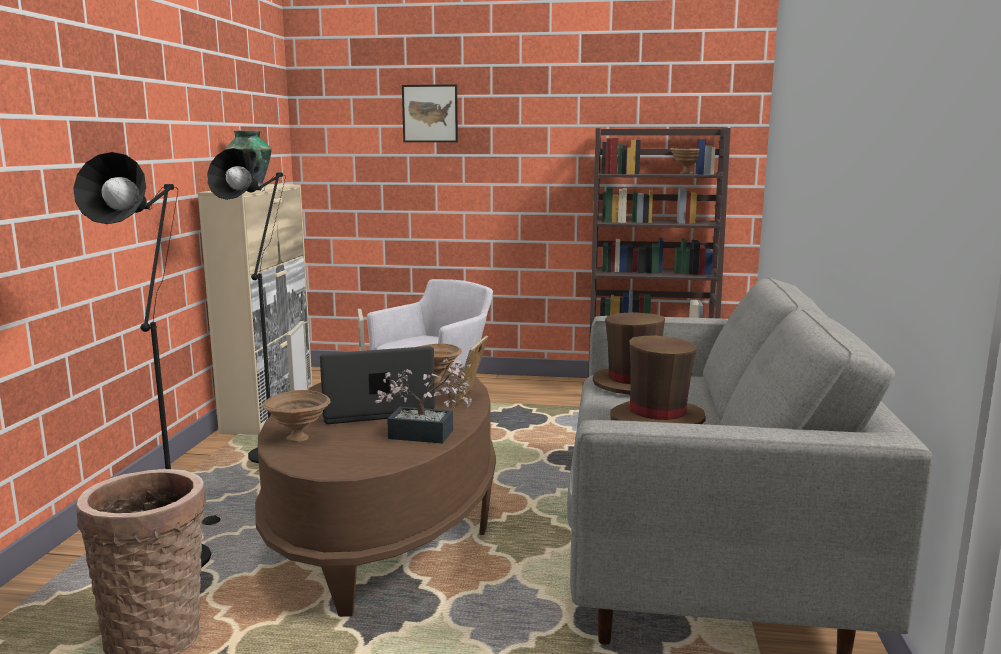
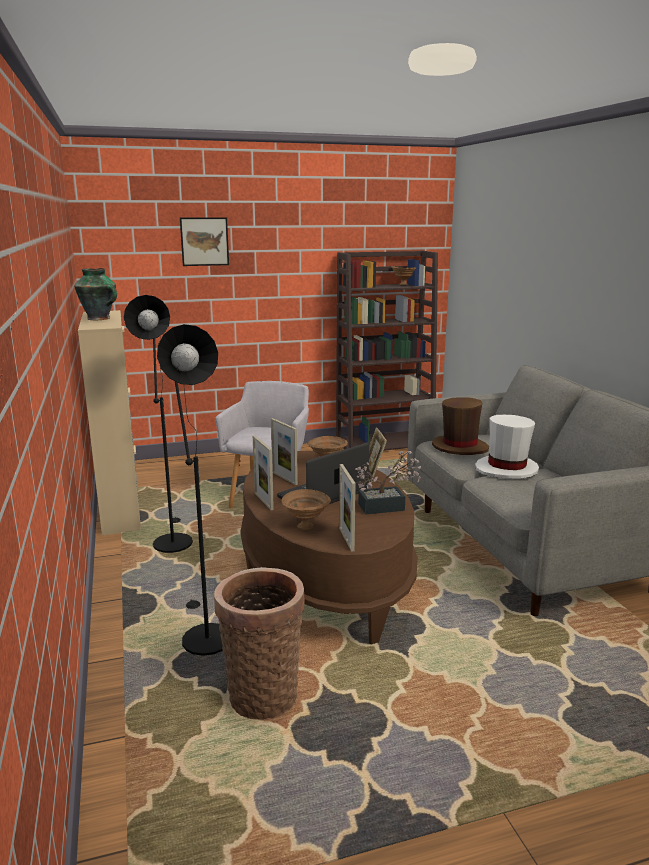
camera: 25 degrees left, 5 degrees up
(319, 460) = (346, 539): none -> picture frame
(657, 419) = (506, 469): brown hat -> white hat

